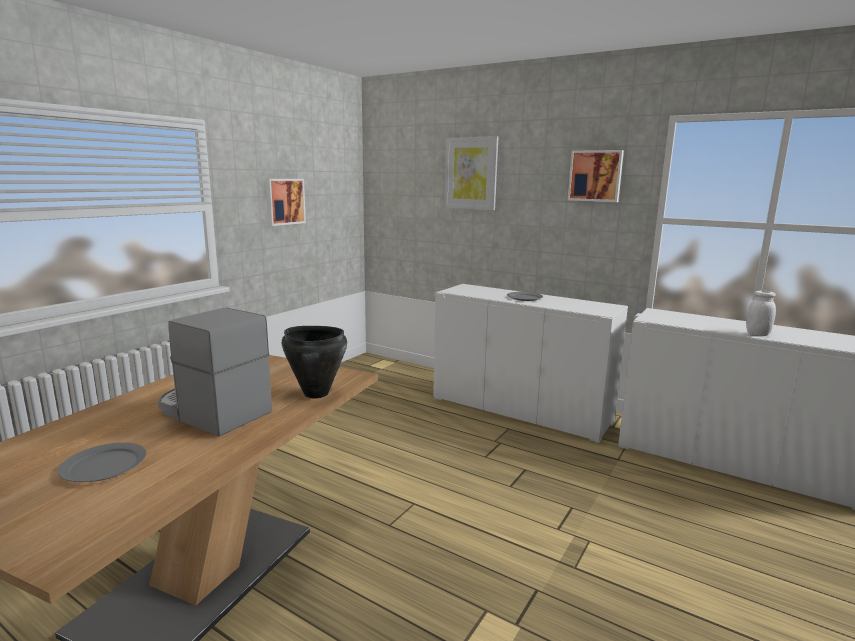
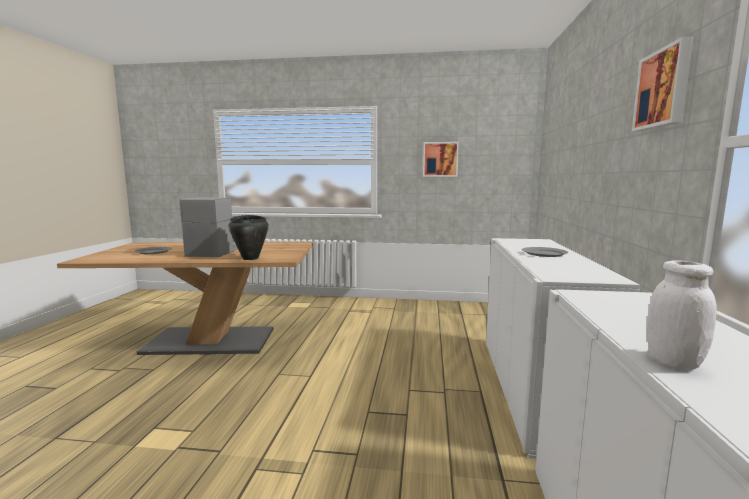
camera: 65 degrees right, 5 degrees down
(471, 173) = (583, 118): picture -> none

